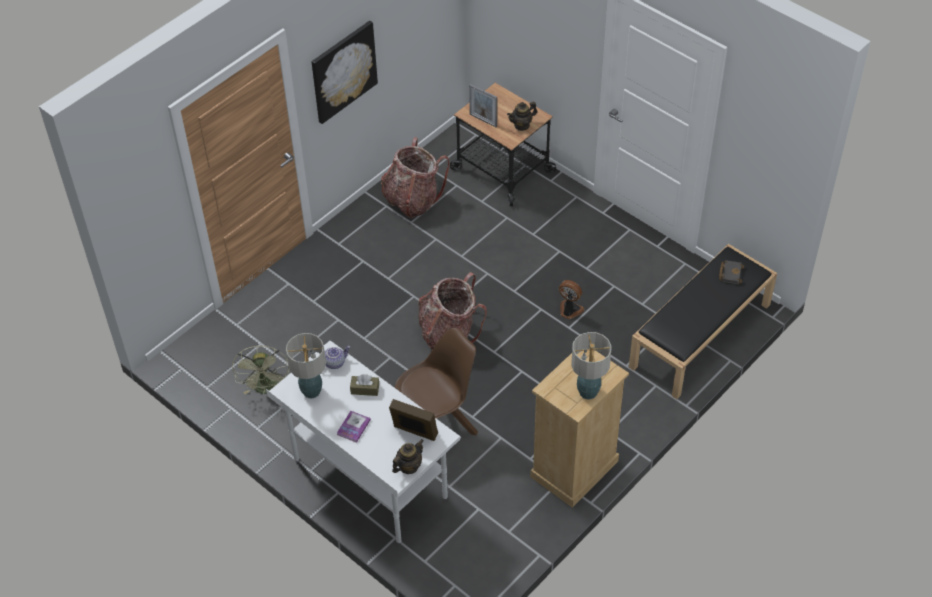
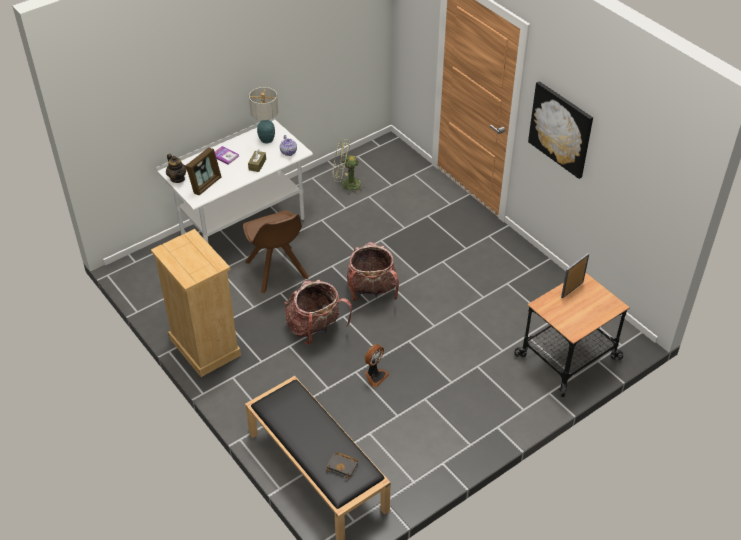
camera: 100 degrees right, 5 degrees down
(412, 200) = (535, 288): backpack -> backpack (315, 328)
(522, 125) = (561, 317): teapot -> none
(588, 392) = (176, 260): table lamp -> none

